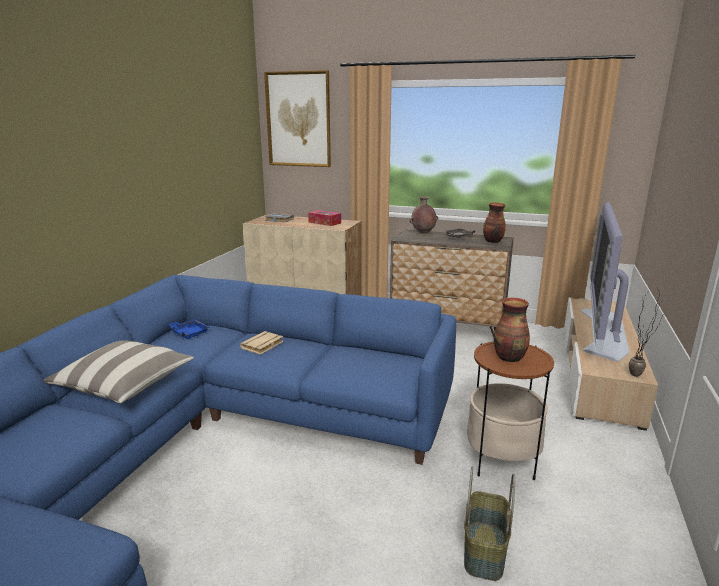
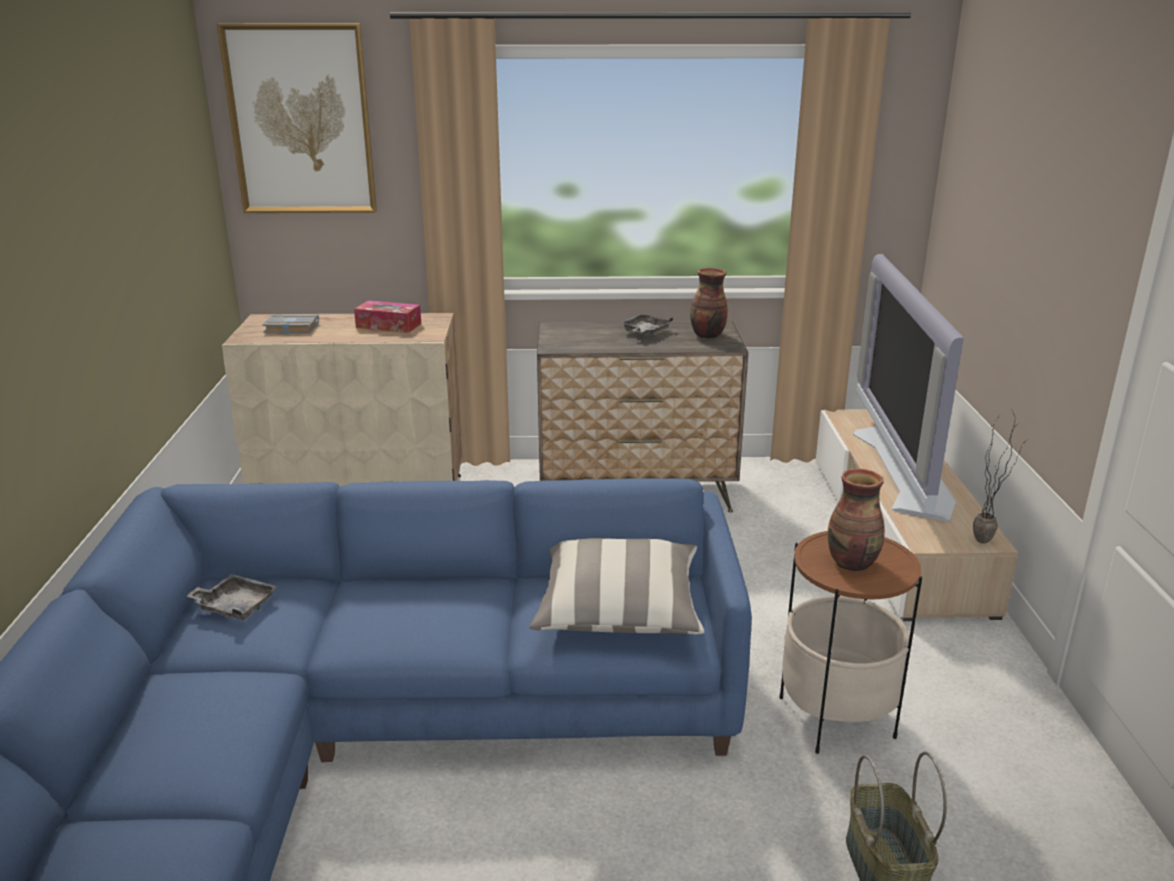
camera: 20 degrees left, 5 degrees up
(124, 385) = (189, 747): pillow -> pillow (618, 609)
(189, 333) = (235, 606): blue tray -> grey tray
(263, 346) = (400, 606): beige book -> none
(423, 232) = (578, 327): brown vase -> none

